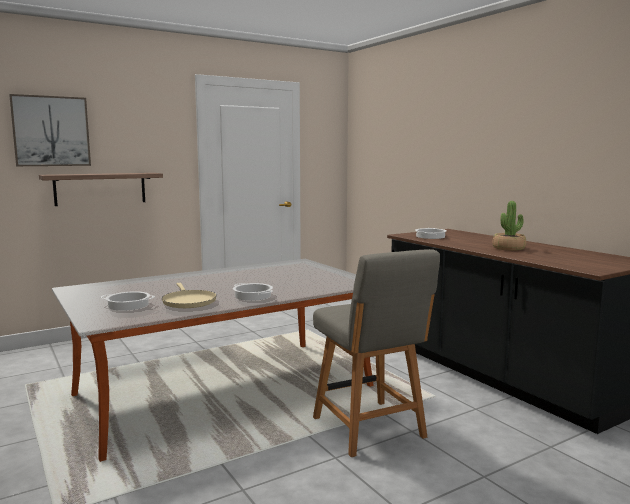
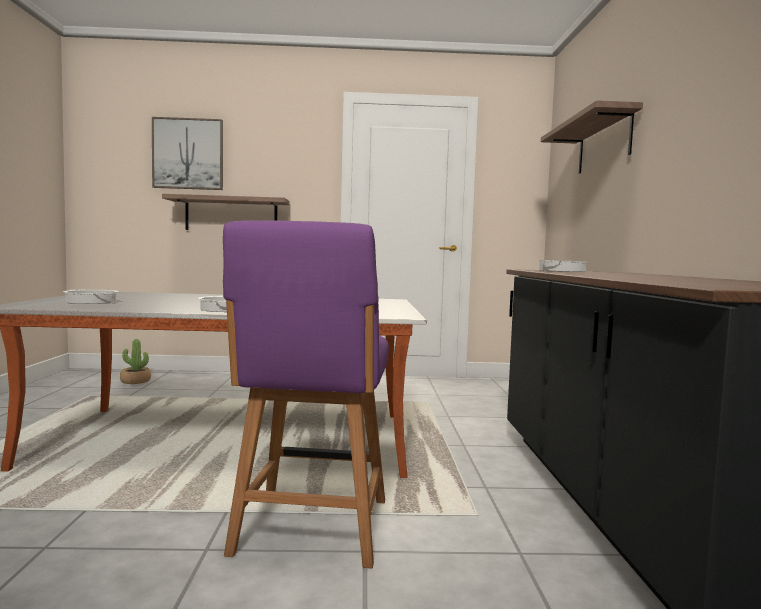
camera: 30 degrees right, 5 degrees down
(188, 301) = (149, 305): beige frying pan -> none
(370, 429) = (311, 529): grey chair -> purple chair
(413, 137) = (604, 143): none -> shelf
(508, 248) = (648, 277): potted plant -> potted plant (135, 381)

